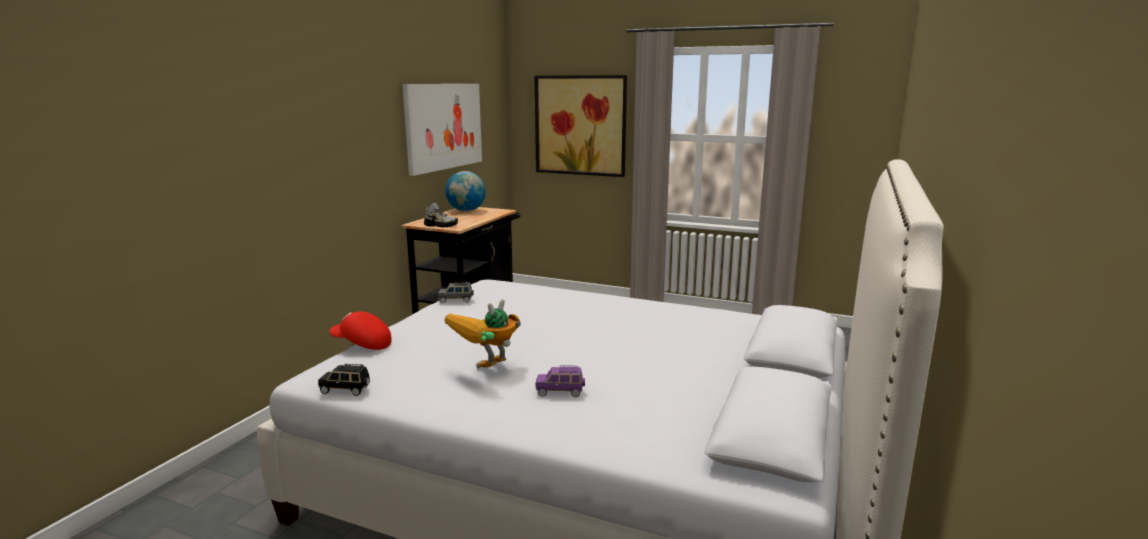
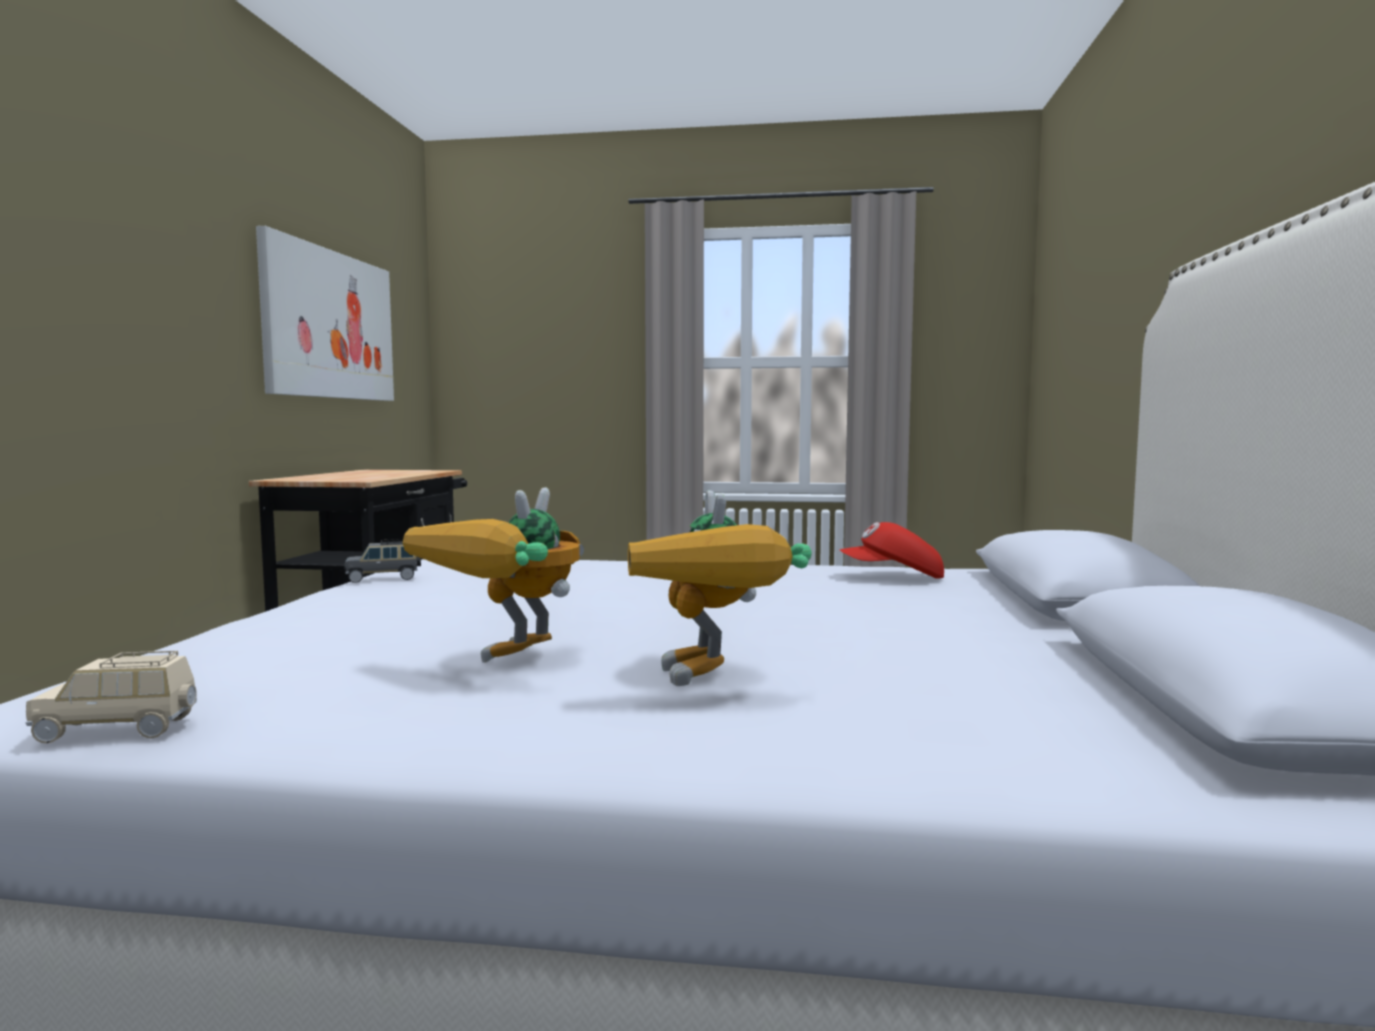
camera: 15 degrees left, 10 degrees down
(345, 390) = (119, 730): black toy car -> beige toy car
(362, 344) = (167, 646): red cap -> red cap (893, 577)
(441, 225) = (330, 479): shoe -> none
(466, 211) = (371, 471): globe -> none
(560, 392) = (714, 683): purple toy car -> toy robot
(580, 125) = (555, 351): picture -> none

